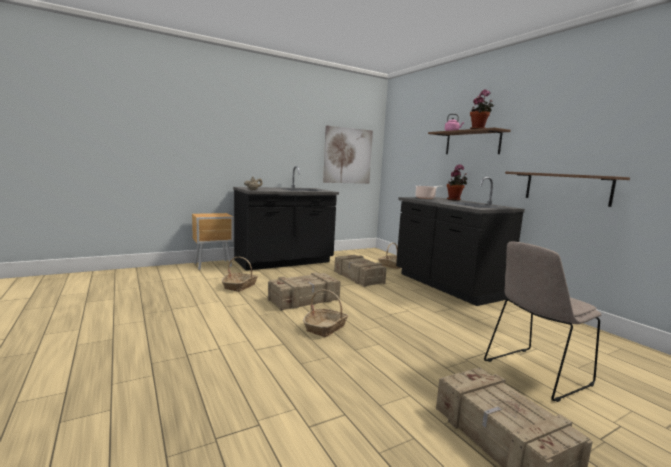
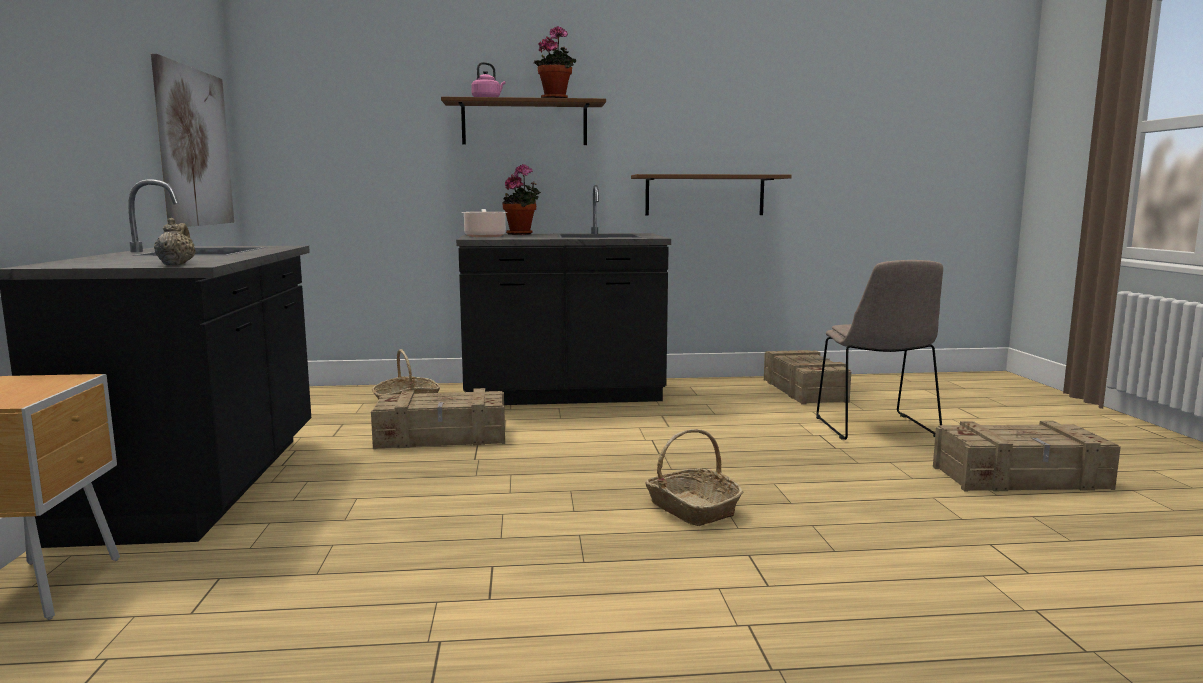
camera: 65 degrees left, 0 degrees up
(240, 286) = (342, 563): basket -> none
(304, 299) = (527, 503): crate -> crate (804, 390)

